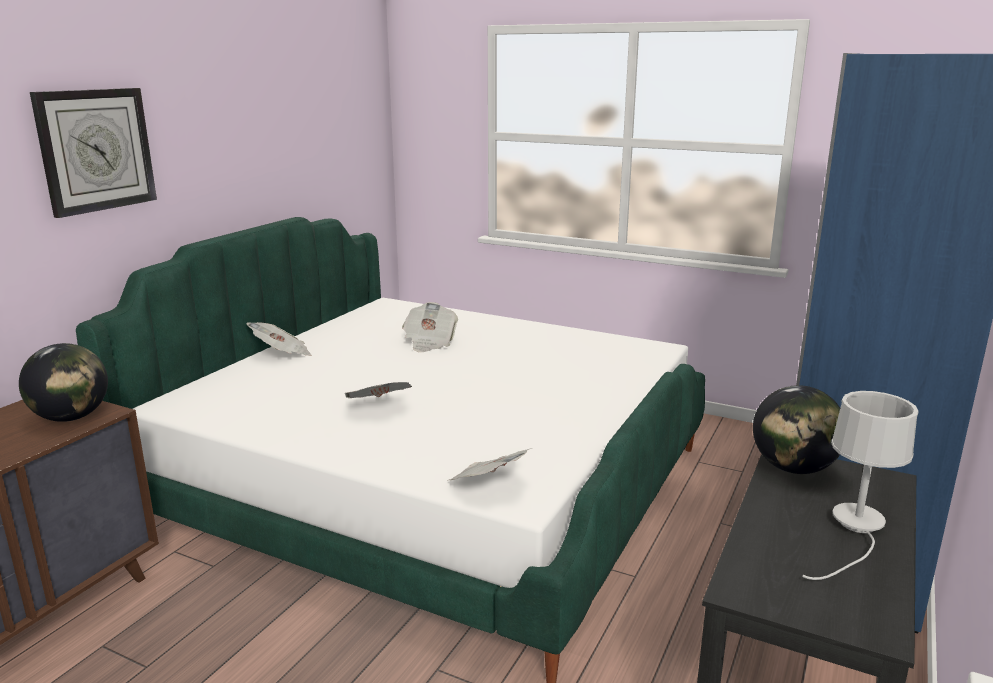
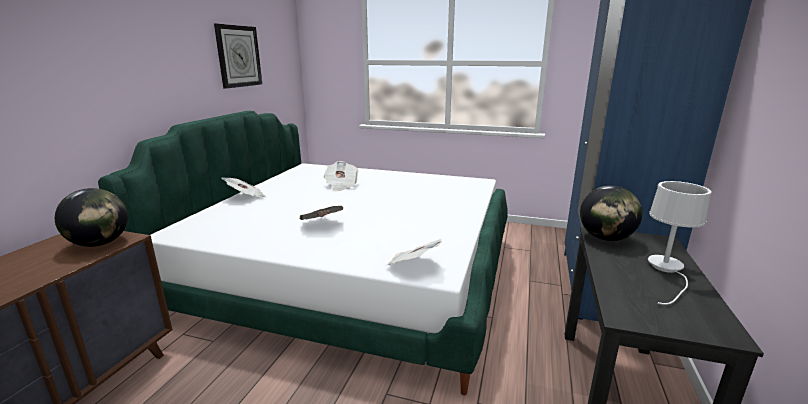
camera: 10 degrees left, 0 degrees up
(96, 150) = (106, 53): wall clock -> wall clock (238, 56)

